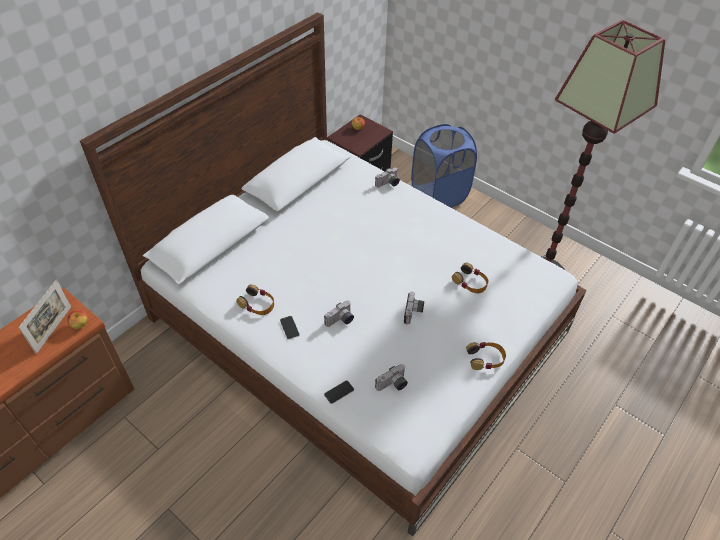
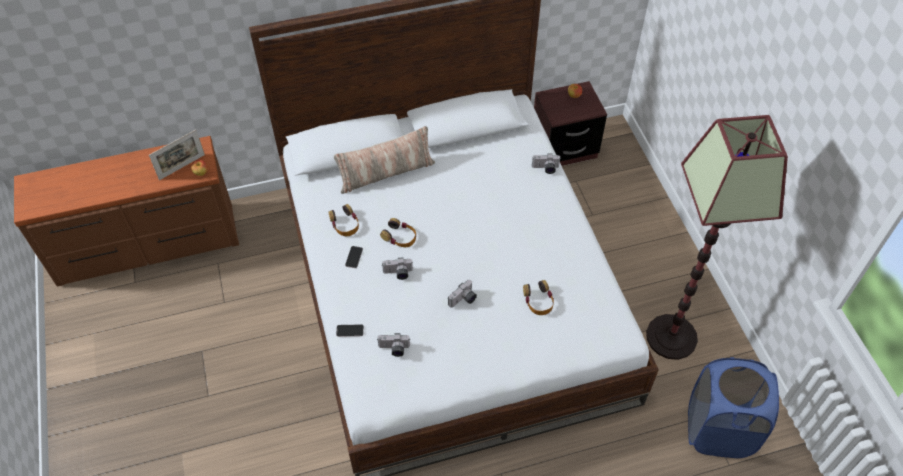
camera: 35 degrees right, 5 degrees up
(260, 245) = (386, 173): none -> pillow
(439, 195) = (633, 202): blue laundry basket -> blue laundry basket (718, 430)
(485, 358) = (490, 373): headphones -> headphones (400, 237)

